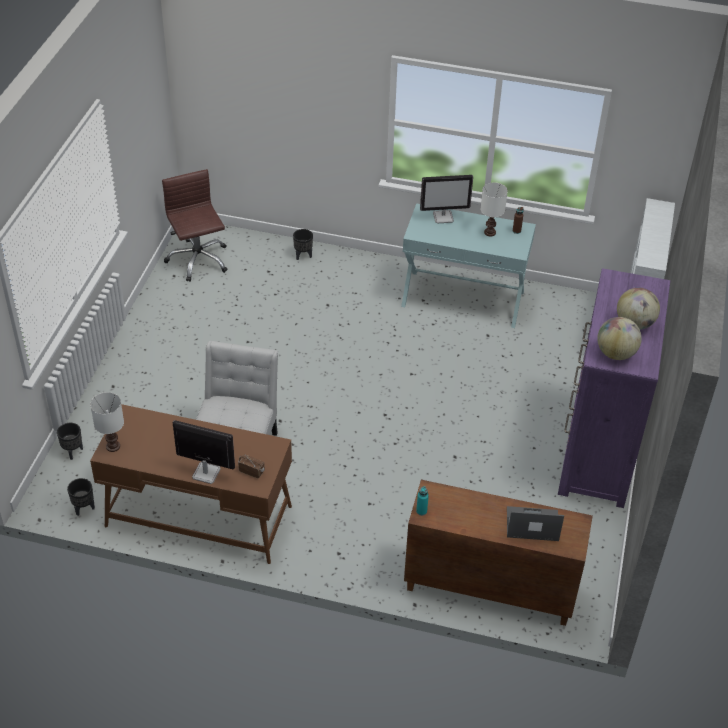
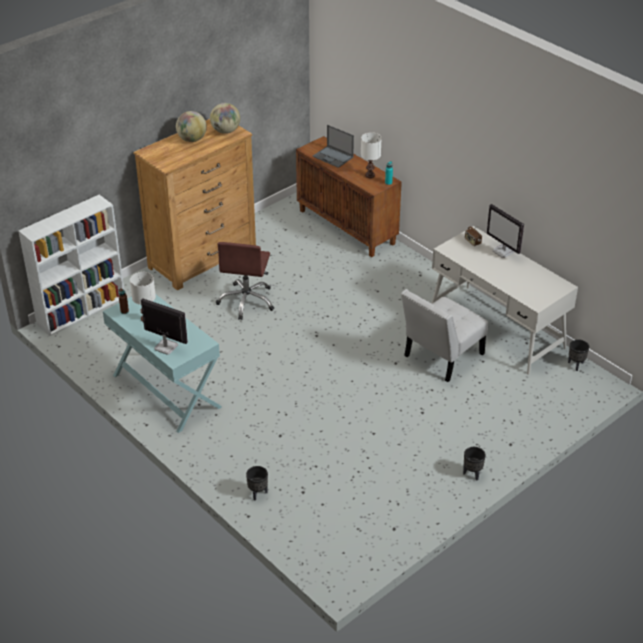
camera: 145 degrees left, 5 degrees down
(72, 451) = (567, 406): black planter -> black planter (472, 474)
(112, 447) = (558, 288): white table lamp -> white table lamp (370, 175)
(198, 260) = (359, 536): brown office chair -> brown office chair (247, 301)
(198, 515) = (496, 329): brown desk -> white desk
(597, 452) = (203, 258): purple dresser -> brown dresser

